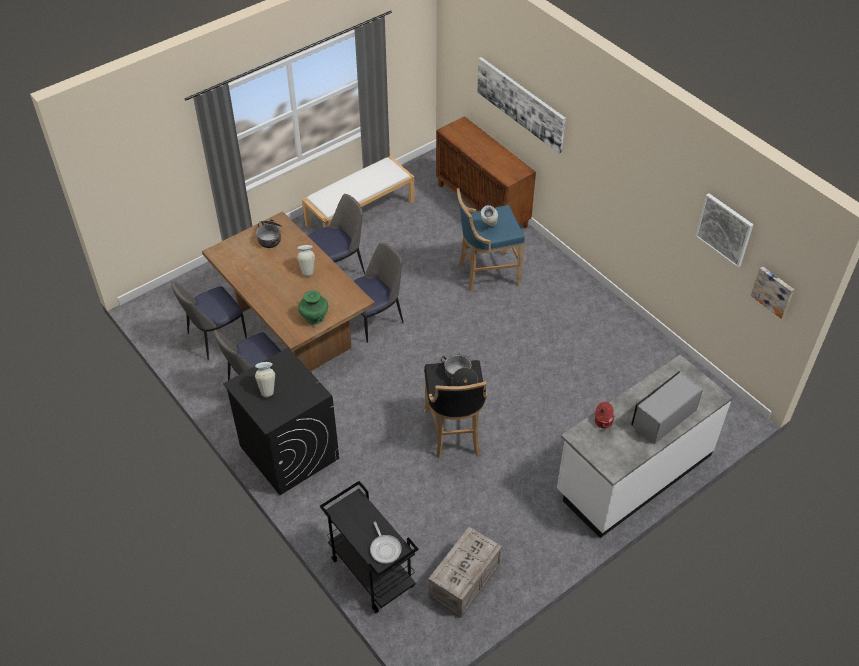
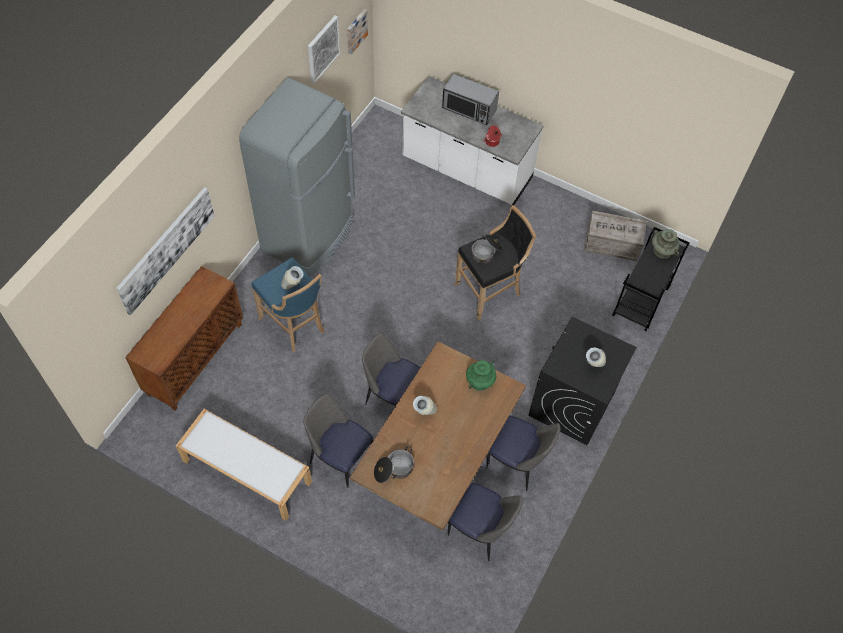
camera: 115 degrees left, 10 degrees up
(385, 548) = (662, 251): frying pan -> turquoise vase
(587, 310) = (309, 236): none -> grey fridge

